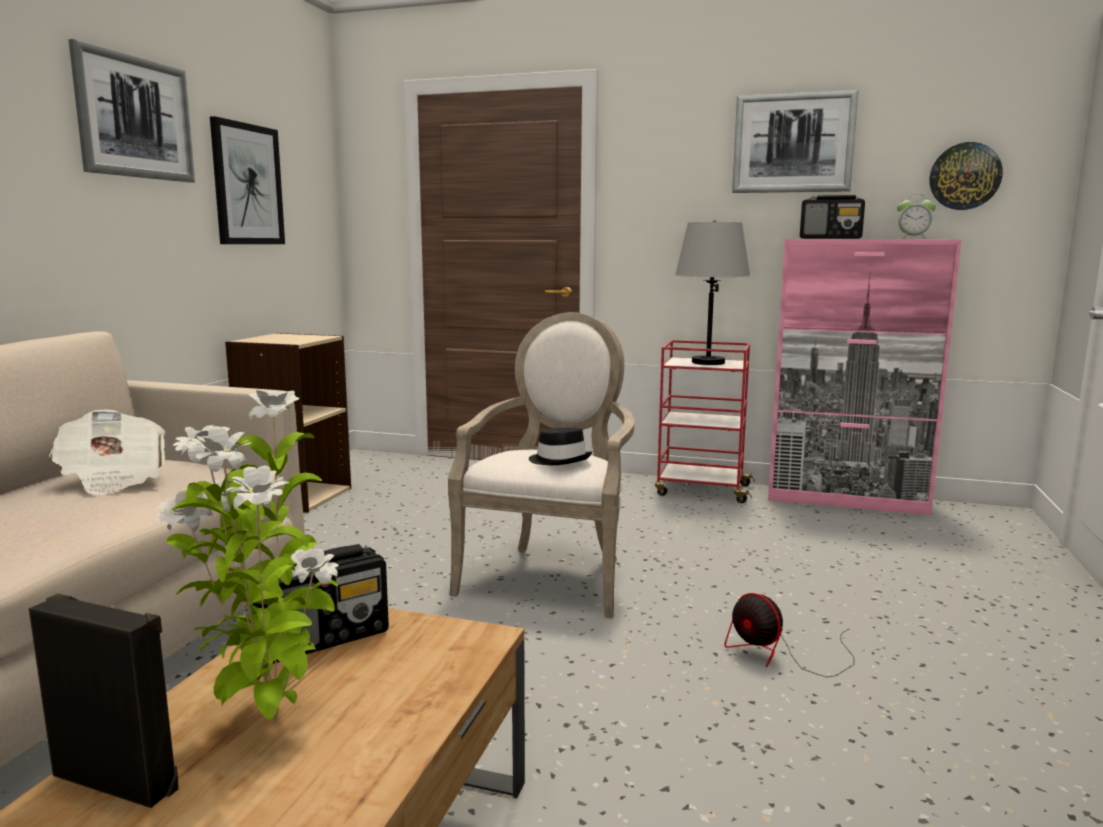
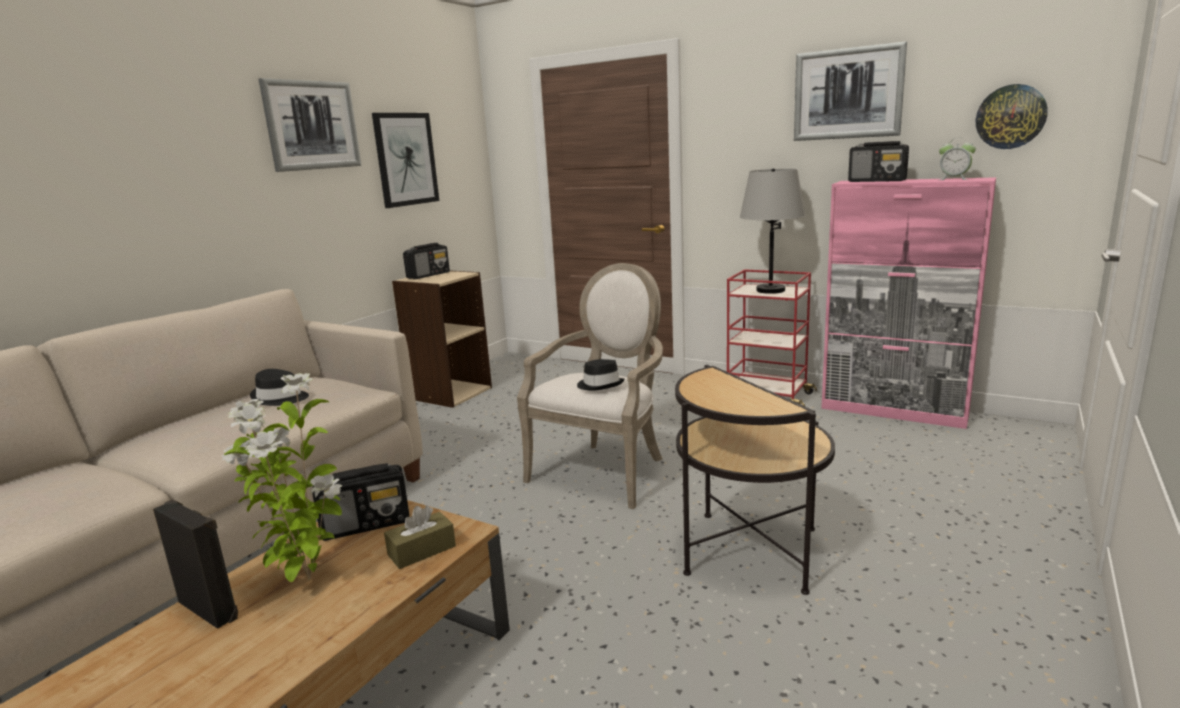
camera: 15 degrees right, 5 degrees up
(113, 479) = (280, 398): newspaper -> black hat
(274, 337) = (428, 275): none -> radio
(432, 666) = (422, 550): none -> brown tissue box
(783, 654) = (752, 550): fan -> side table

